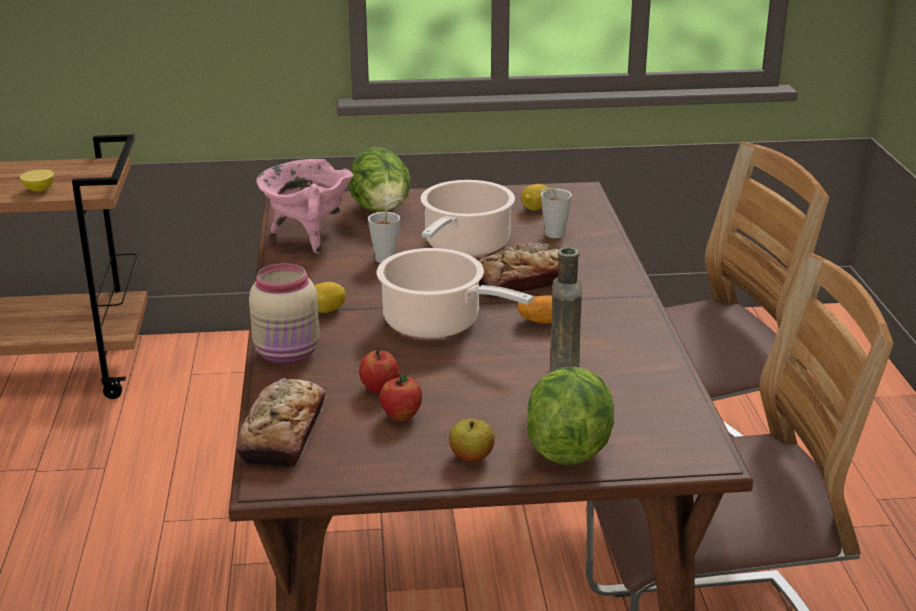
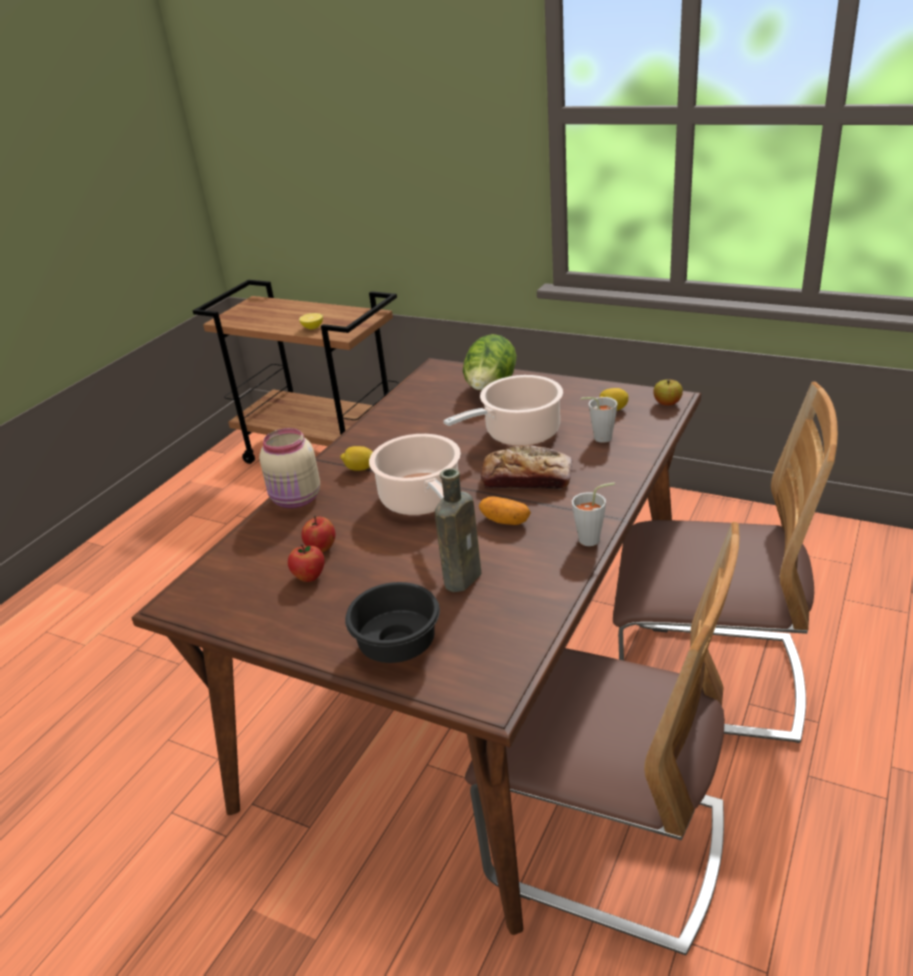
camera: 35 degrees right, 5 degrees up
(283, 434) = (221, 567): bread -> none
(307, 237) = (415, 401): pink cooking pot -> none
(389, 257) = (452, 432): grey cup -> grey cup (594, 539)
(471, 457) = (316, 631): apple -> apple (667, 403)
(569, 445) = (394, 646): lettuce -> black bowl

